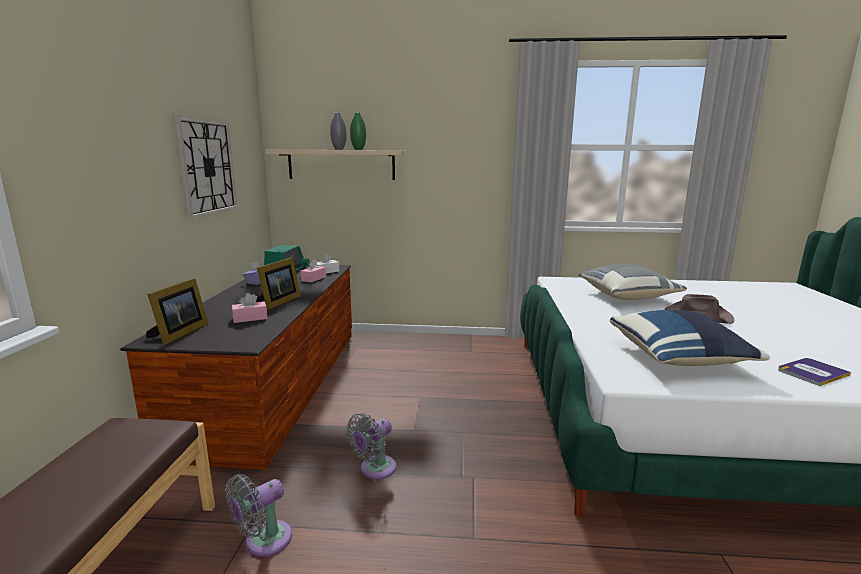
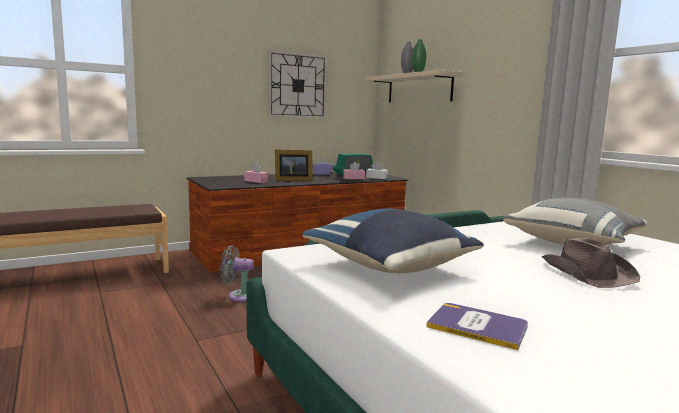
camera: 55 degrees right, 5 degrees down
(178, 334) = (215, 178): picture frame -> none
(264, 542) = (150, 289): grey fan -> none

